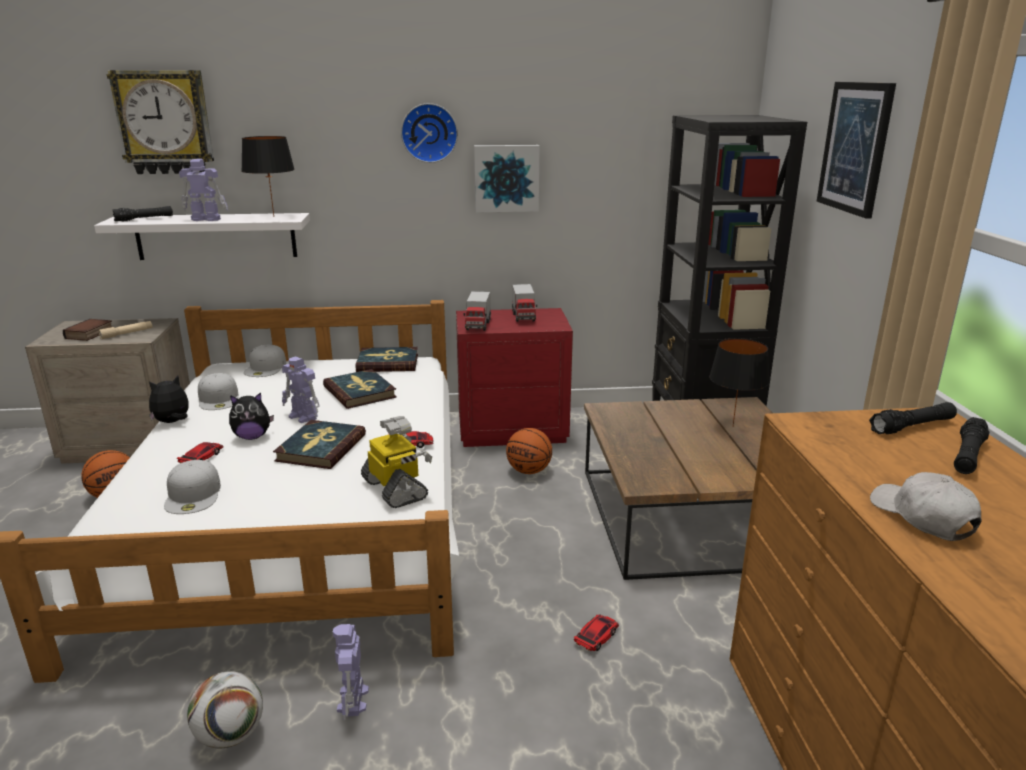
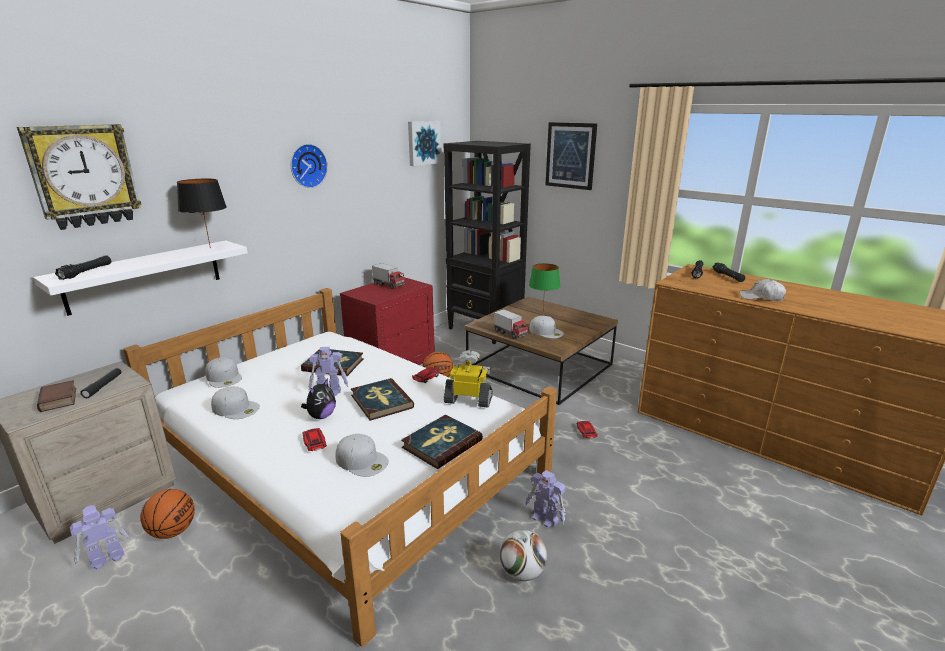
camera: 45 degrees left, 0 degrees up
(127, 333) = (103, 386): beige flashlight -> black flashlight
(172, 422) = (233, 436): plush toy -> none
(205, 219) = (154, 260): toy robot -> toy robot (106, 559)
(388, 363) = (312, 343): book -> book (441, 444)
(478, 325) = (375, 297): toy truck -> toy truck (510, 333)
(506, 178) = (356, 193): picture -> picture (423, 142)
(678, 454) = (546, 331): none -> white cap
(732, 426) = (543, 312): black table lamp -> green table lamp

